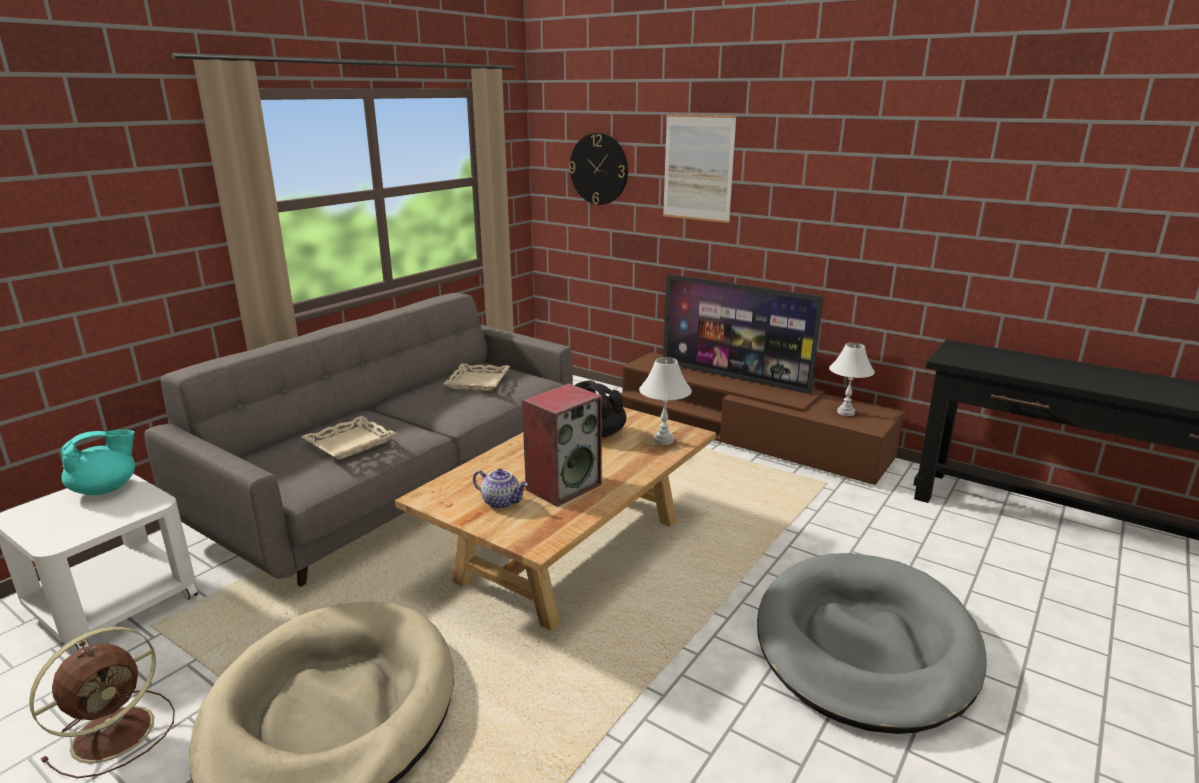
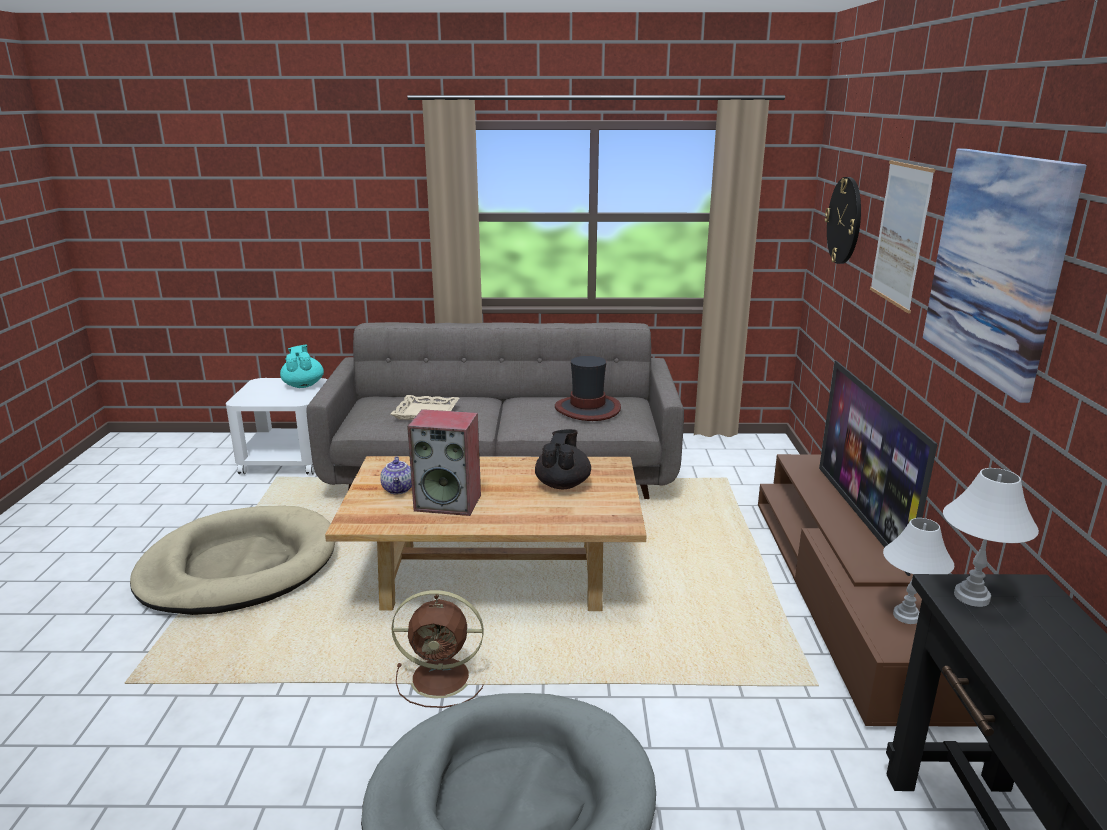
camera: 55 degrees right, 0 degrees up
(106, 489) = (303, 385): turquoise teapot -> turquoise teapot turned 120 degrees counterclockwise
(117, 731) = (190, 514): brown fan -> brown fan (443, 677)
(478, 382) = (588, 409): beige tray -> hat
(663, 440) = (589, 515): white table lamp -> white table lamp (971, 597)
(833, 172) = (995, 266): none -> picture

